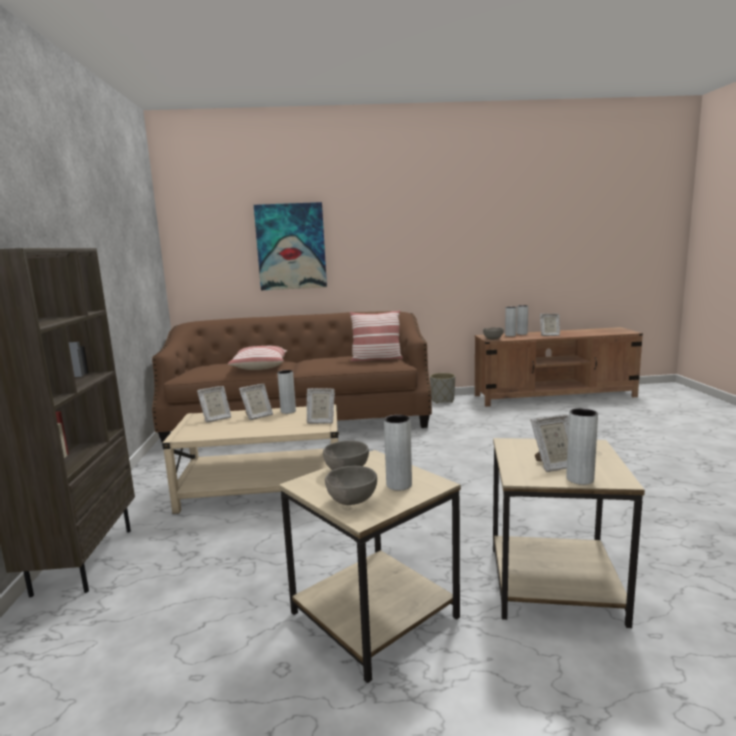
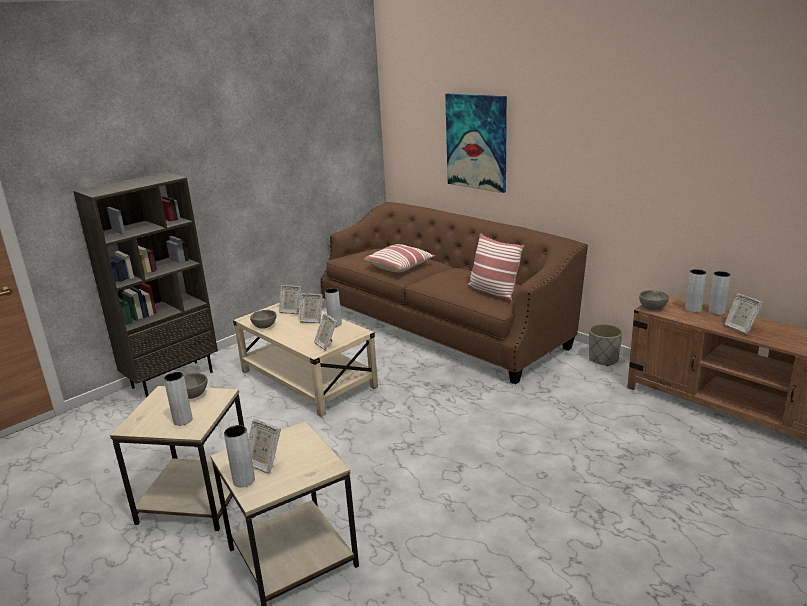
camera: 50 degrees right, 10 degrees up
(351, 500) = (148, 416): grey bowl -> grey bowl (264, 326)

